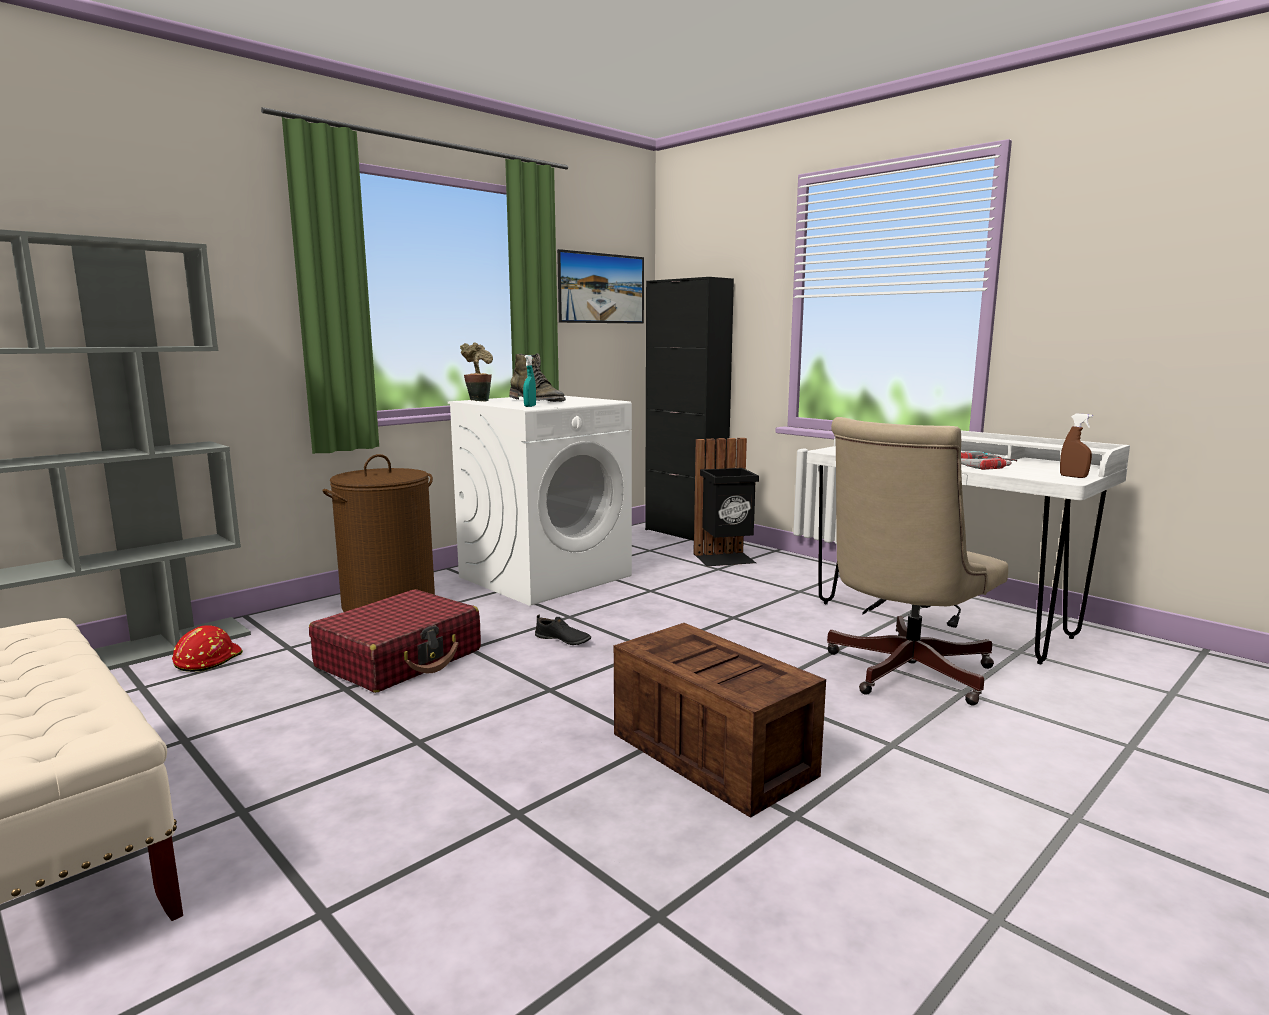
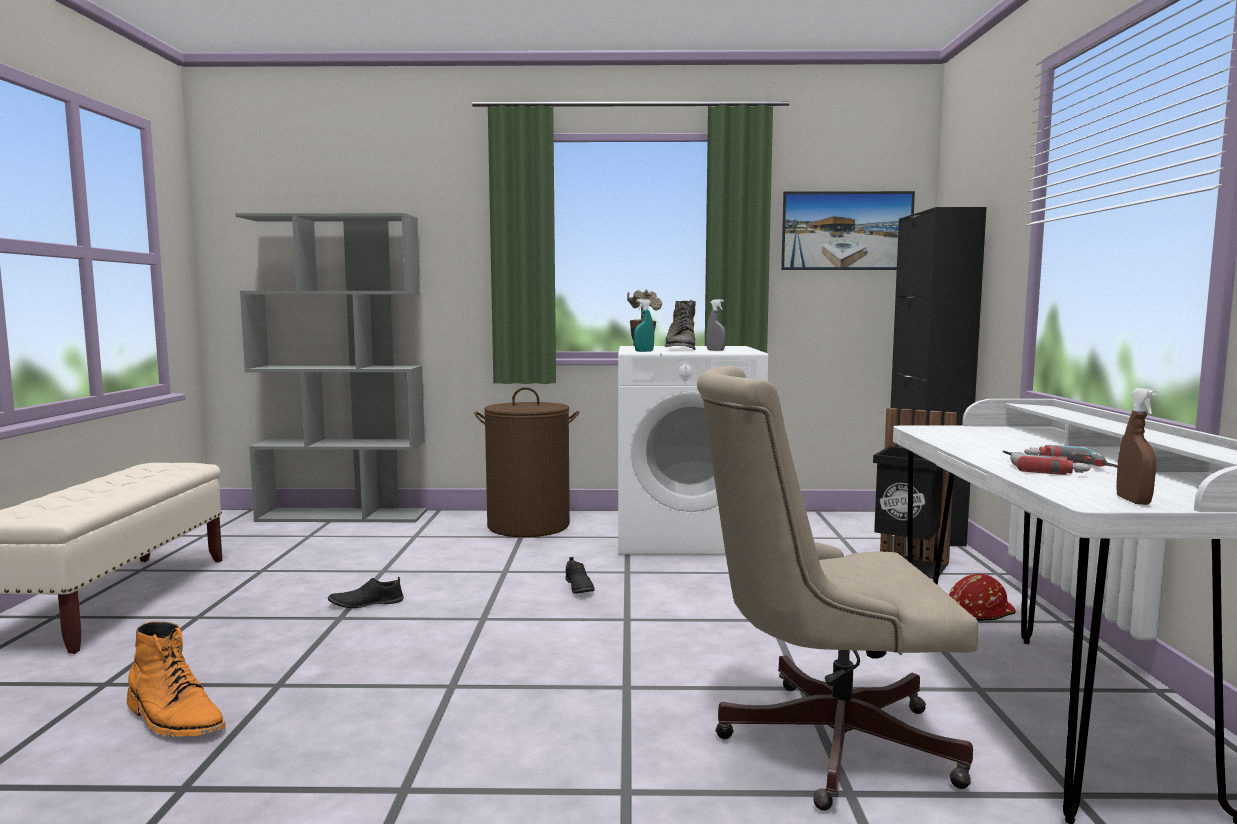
camera: 45 degrees right, 5 degrees down
(207, 660) = (365, 530): red hard hat -> red hard hat (979, 610)
(400, 659) = (450, 563): red suitcase -> none
(410, 720) = (366, 603): none -> black shoe
(499, 887) = (174, 719): none -> orange boot
(574, 401) = (715, 350): none -> grey spray bottle
(709, 753) = (467, 712): crate -> none

